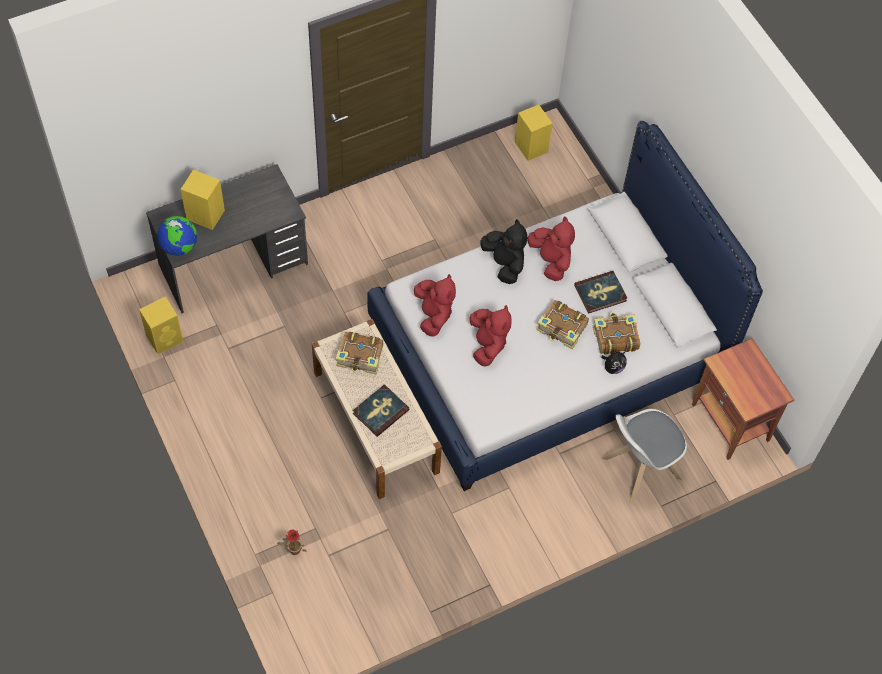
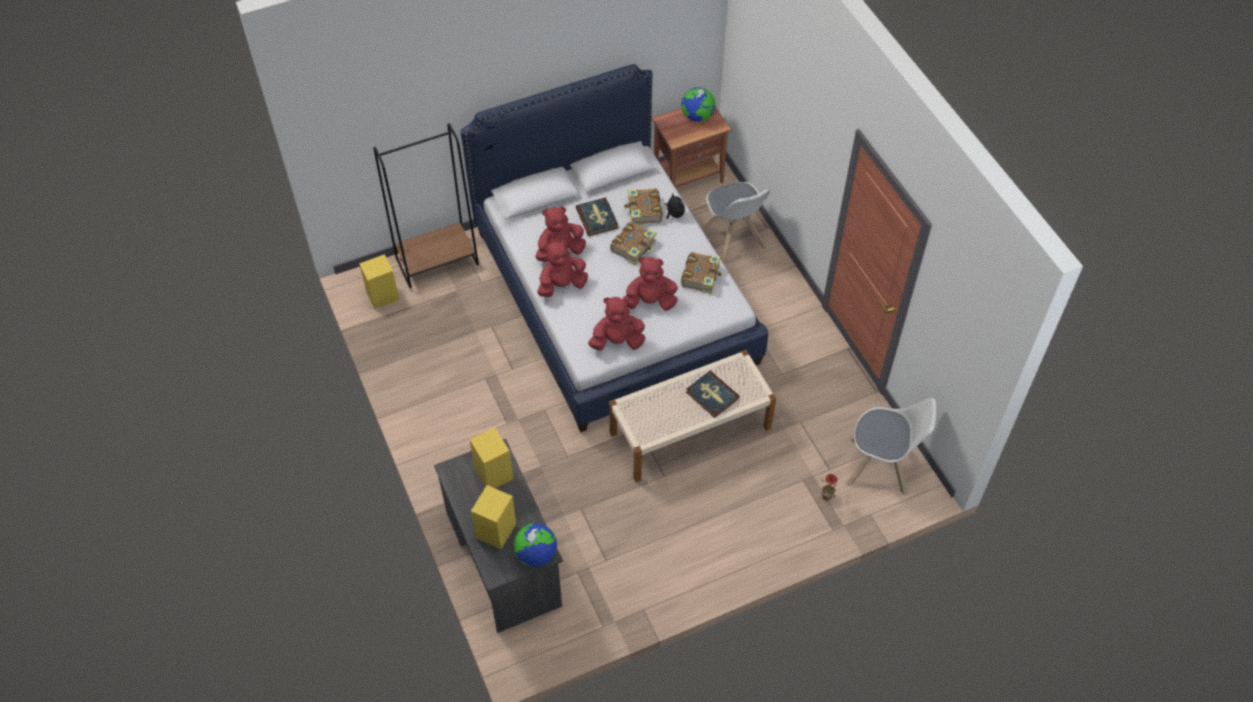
camera: 85 degrees left, 5 degrees down
(165, 338) = (591, 621): yellow speaker -> yellow speaker (493, 473)
(331, 609) = (881, 466): none -> chair
(360, 357) = (652, 411): book -> book (701, 276)
(504, 264) = (561, 285): black plush toy -> red plush toy
(578, 188) = (437, 262): none -> clothes rack
(760, 385) = (697, 117): none -> globe

